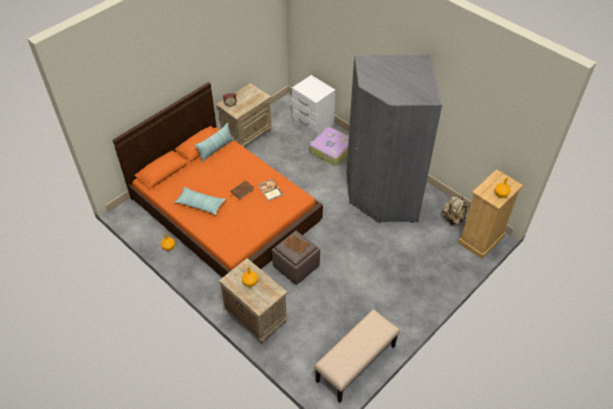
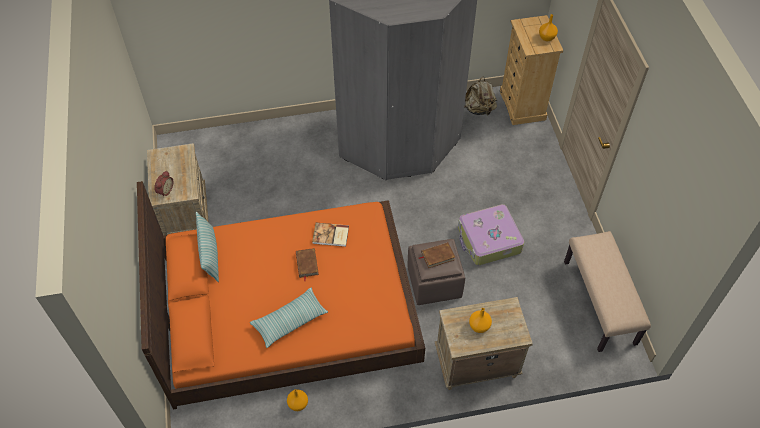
camera: 55 degrees left, 5 degrees up
(313, 123) = (232, 141): white nightstand -> none
(331, 150) = (292, 150): suitcase -> suitcase (488, 240)

